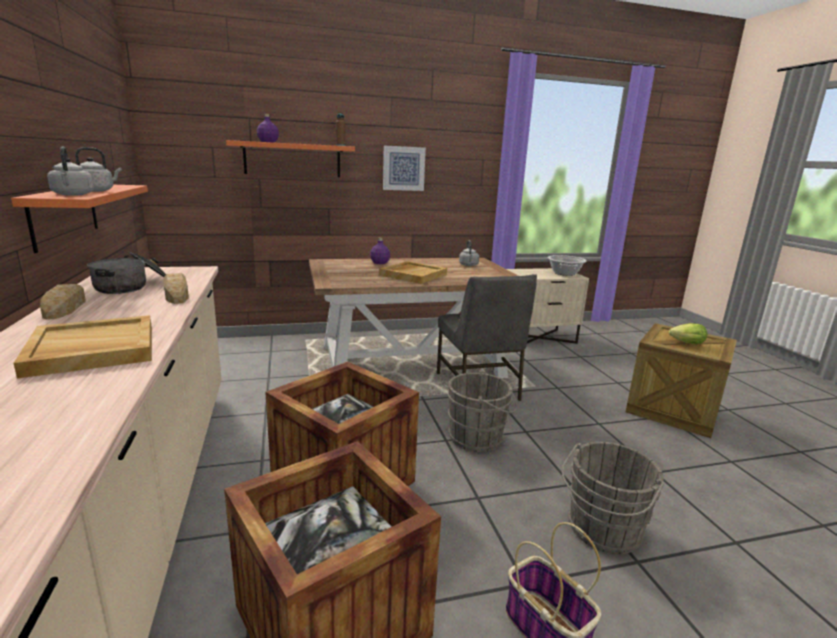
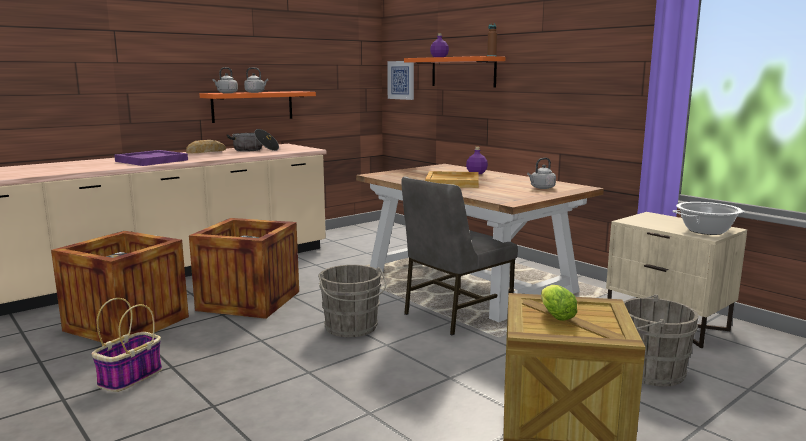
camera: 65 degrees right, 5 degrees down
(92, 350) = (151, 161): beige tray -> purple tray
(176, 294) = (248, 154): bread -> none
(403, 168) = (551, 76): picture -> picture (401, 80)
(602, 531) = (246, 389): grey bucket -> grey bucket (647, 371)

